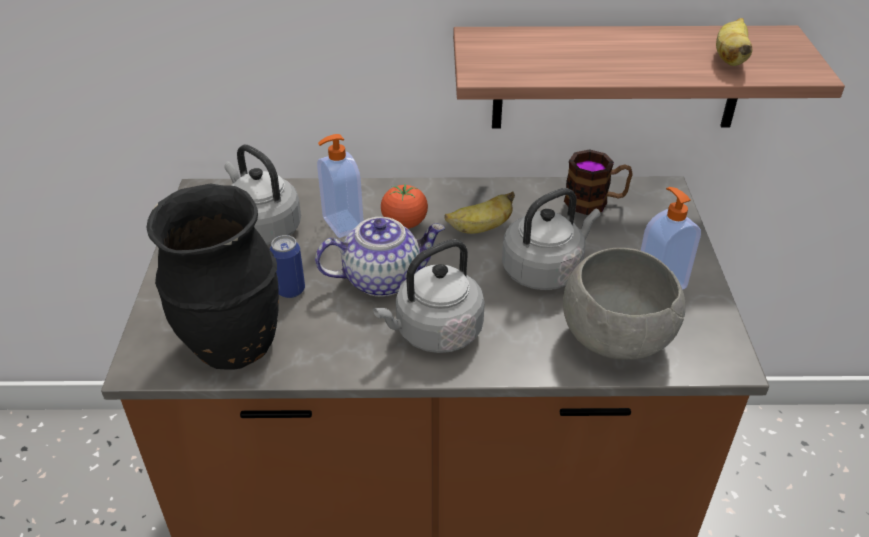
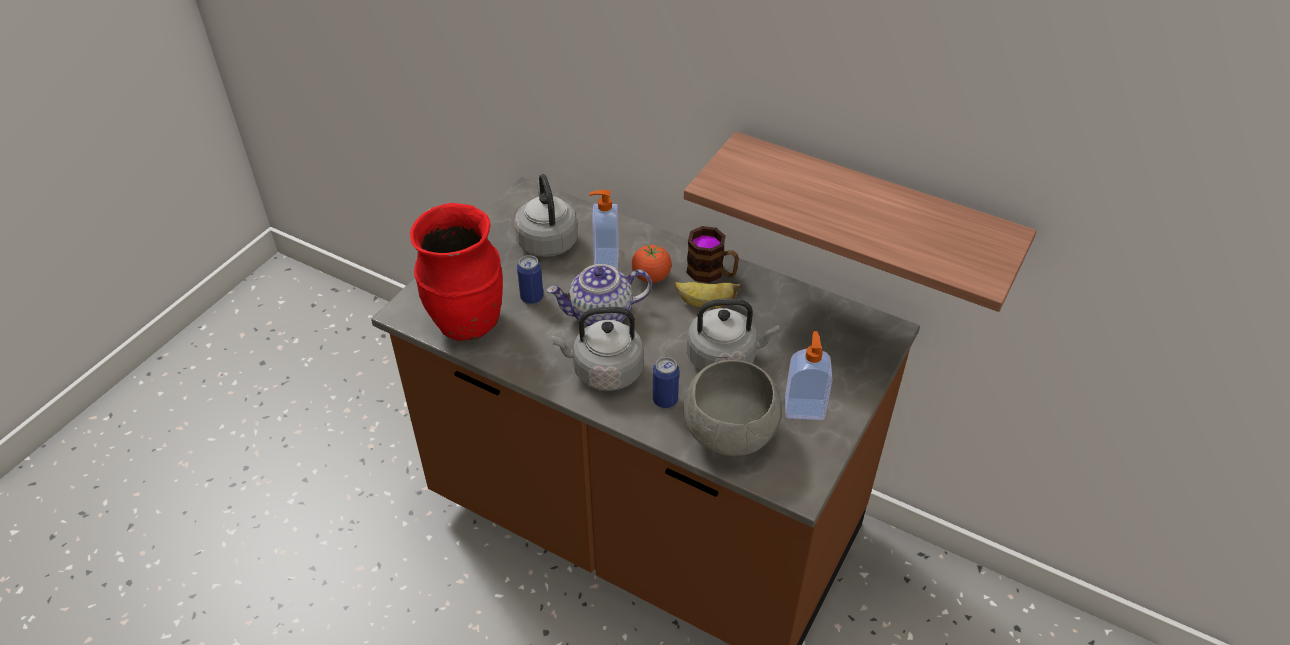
camera: 30 degrees right, 5 degrees up
(233, 346) = (467, 323): black vase -> red vase
(382, 278) = (600, 315): teapot -> teapot turned 150 degrees clockwise
(523, 334) = (665, 400): none -> can
(595, 202) = (818, 318): mug -> mug (712, 273)
(730, 58) = (930, 241): banana -> none

